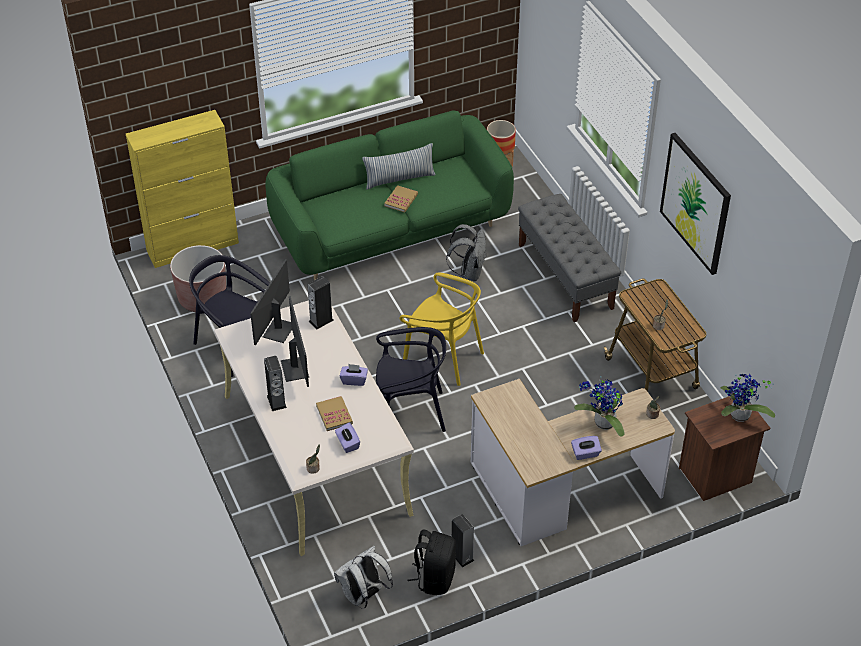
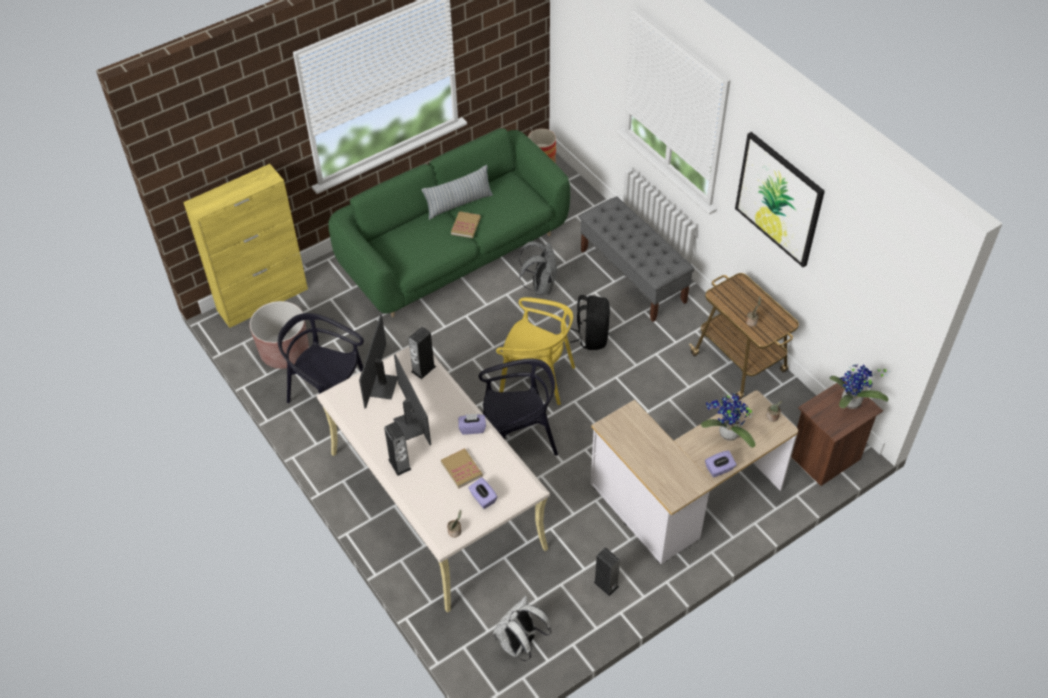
camera: 10 degrees left, 5 degrees up
(435, 578) = (585, 612): black backpack -> black backpack (591, 337)

